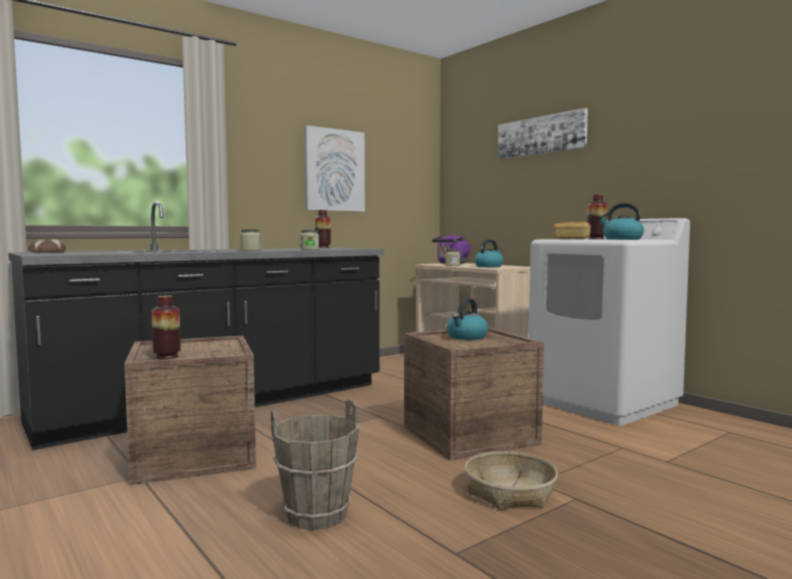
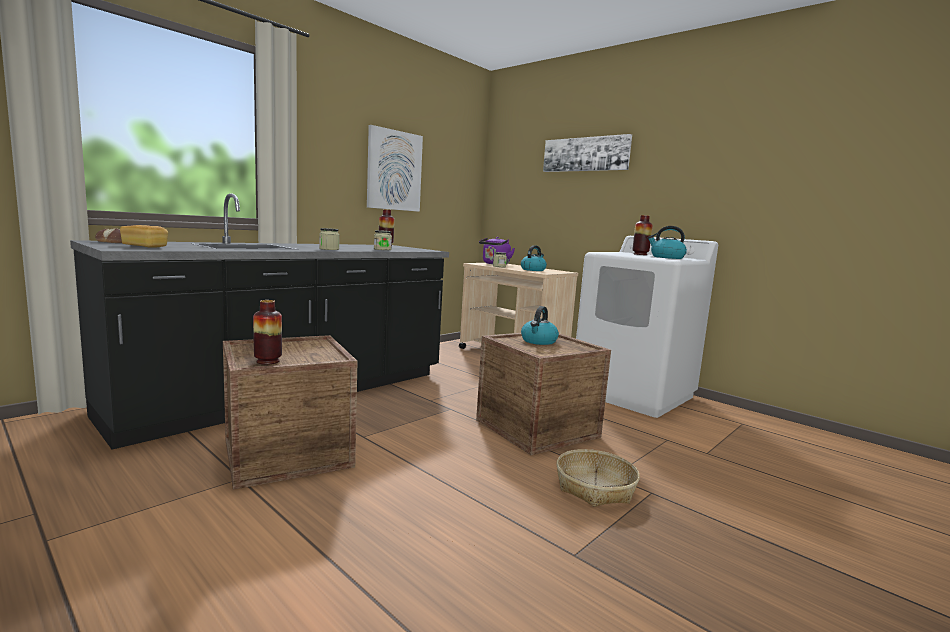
camera: 10 degrees left, 5 degrees up
(317, 515) = (434, 519): brown bucket -> none
(571, 239) = (622, 254): bread -> bread (144, 246)

